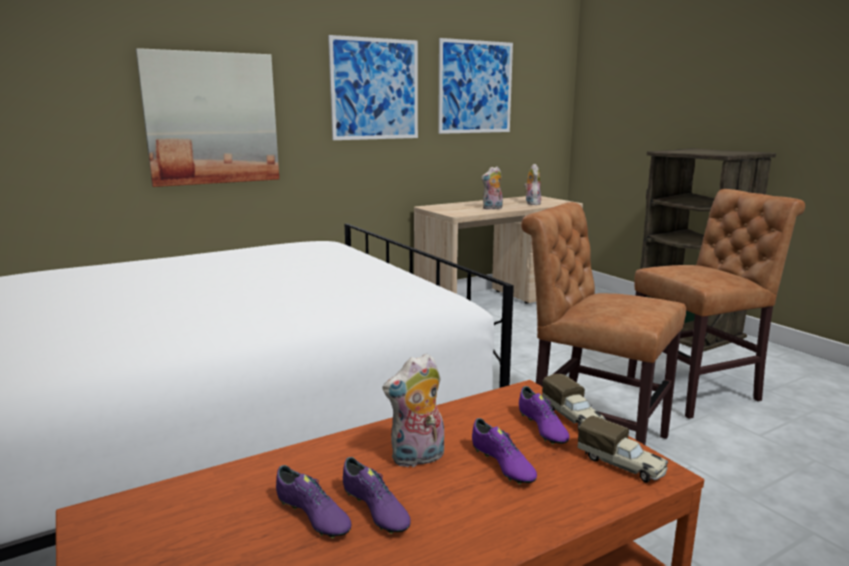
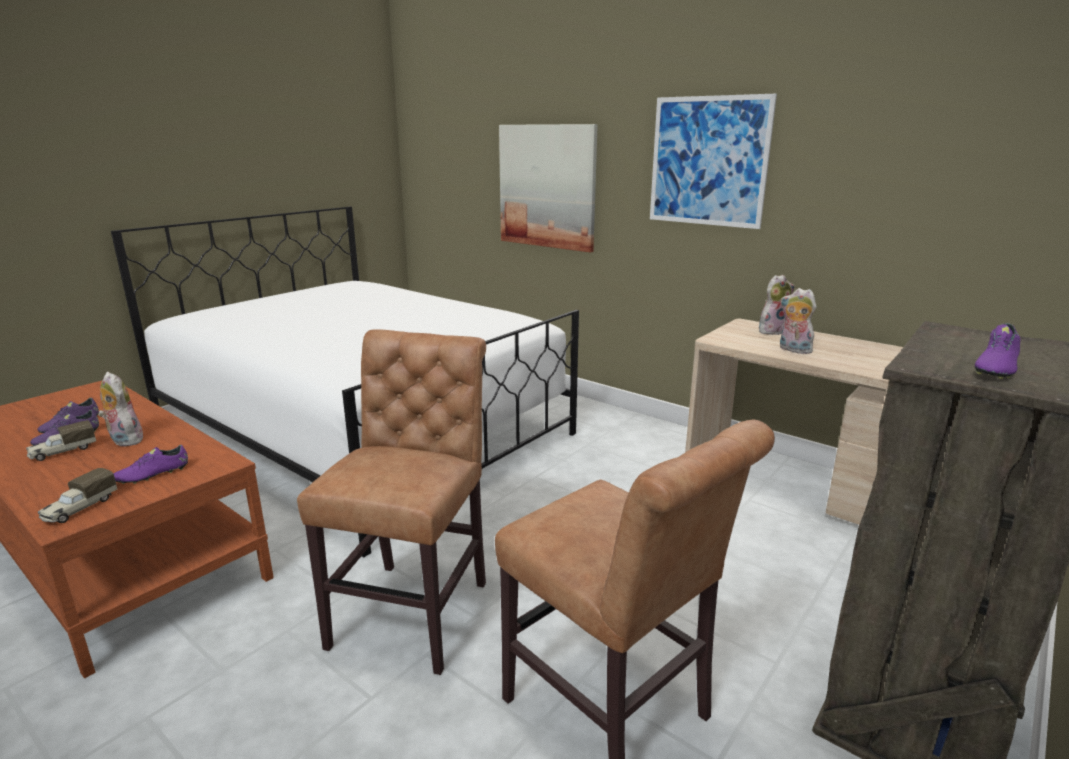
camera: 70 degrees right, 5 degrees up
(475, 87) = (878, 160): picture -> none
(502, 465) = (101, 466): purple shoe -> purple shoe (994, 368)
(531, 203) = (886, 365): plush toy -> plush toy (772, 331)
(573, 417) = (169, 485): toy truck -> toy truck (63, 451)

